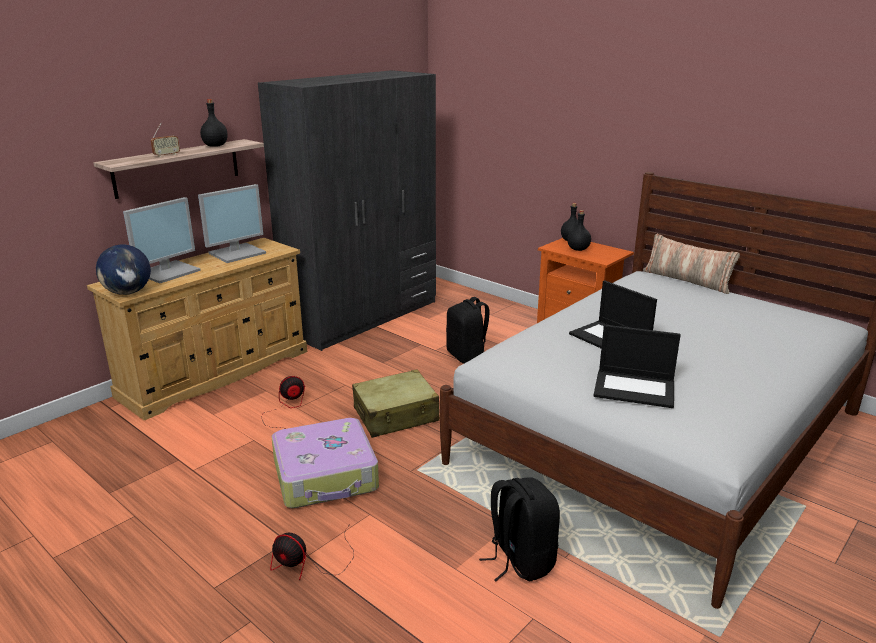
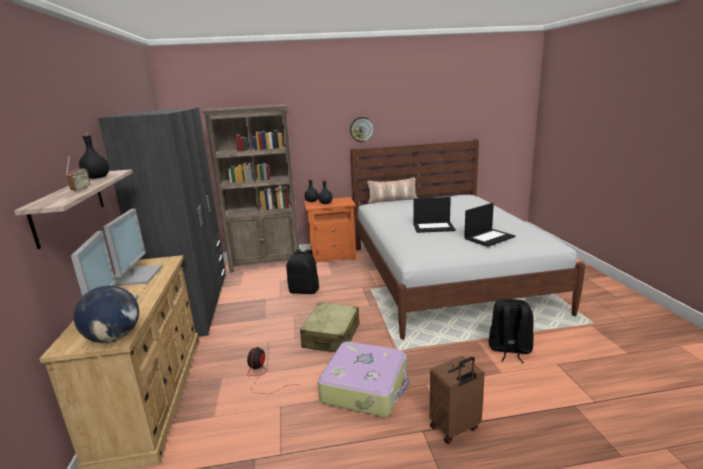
camera: 50 degrees left, 5 degrees down
(309, 563) = (455, 428): fan -> brown suitcase
(495, 307) = (266, 263): none -> brown bookcase
(674, 143) = (361, 129): none -> wall clock

